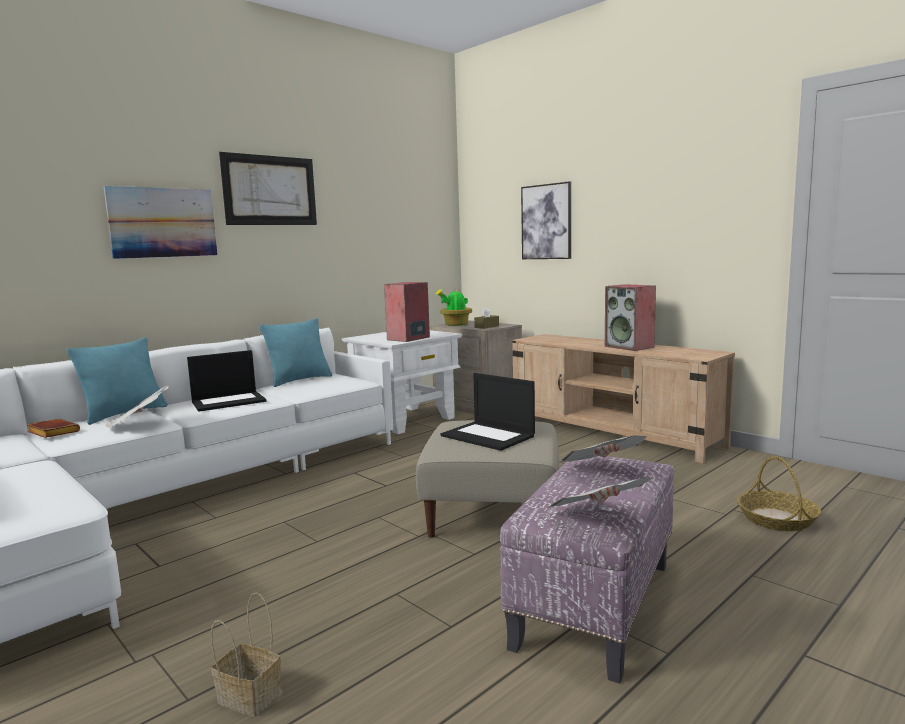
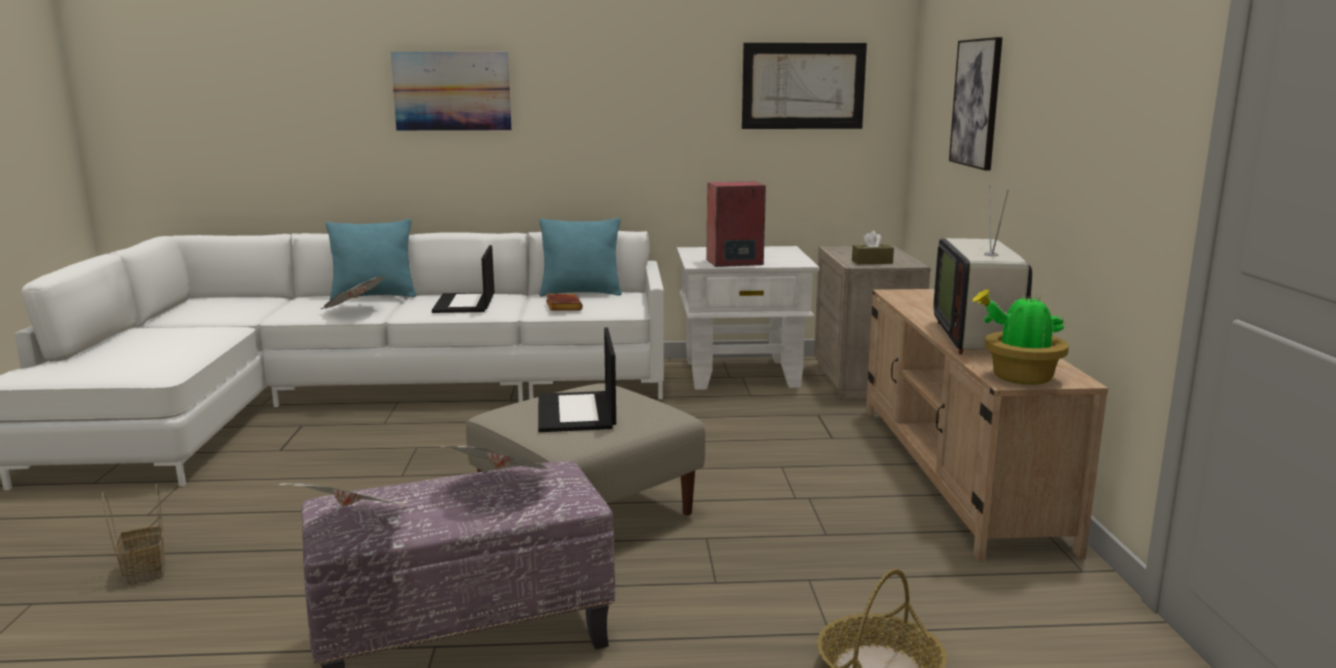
camera: 40 degrees right, 5 degrees up
(51, 433) = (294, 302): brown book -> brown book (562, 306)
(229, 401) = (465, 304): laptop -> laptop turned 75 degrees clockwise
(270, 190) = (587, 49): picture -> picture (803, 86)
(455, 325) = (848, 251): potted plant -> potted plant (1019, 378)
(630, 347) = (980, 337): speaker -> television

